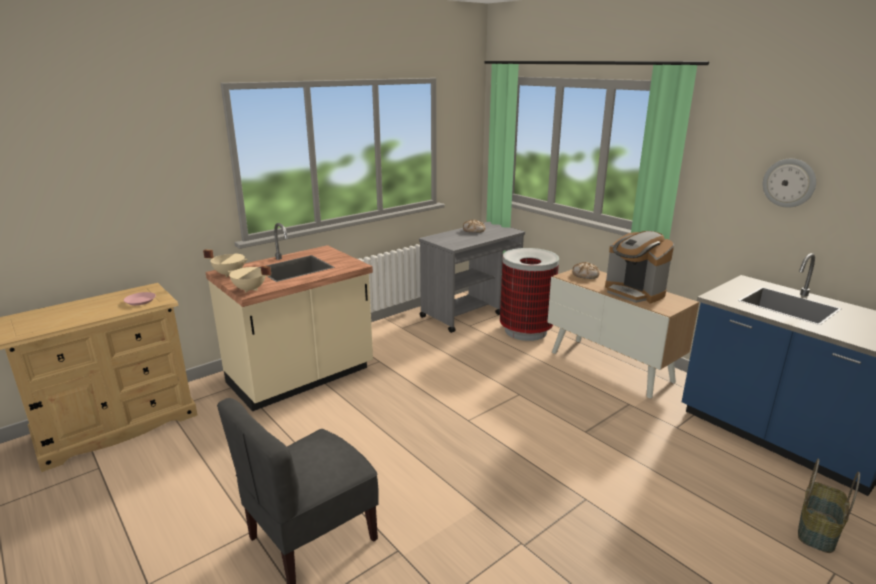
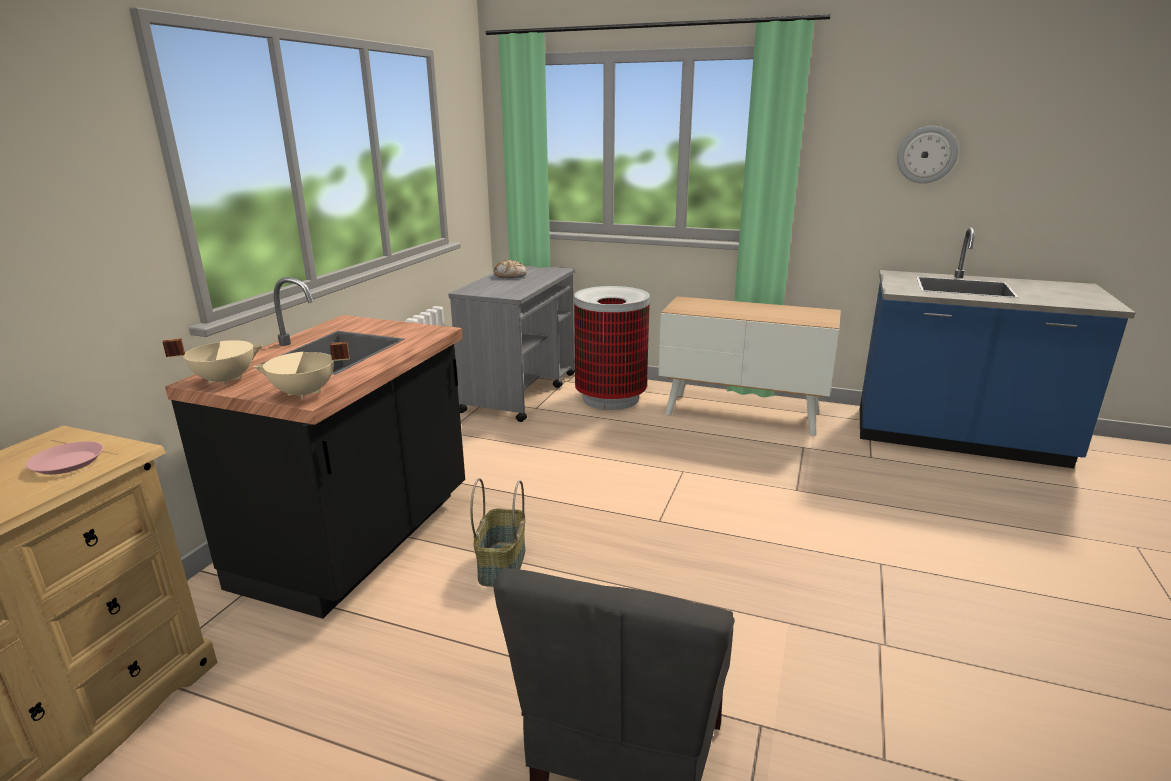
camera: 30 degrees left, 0 degrees up
(301, 377) = (359, 540): beige counter -> black counter
(585, 275) = (695, 305): bread -> none
(634, 292) = (770, 312): coffee machine -> none
(816, 529) = (1080, 512): basket -> basket (501, 564)

